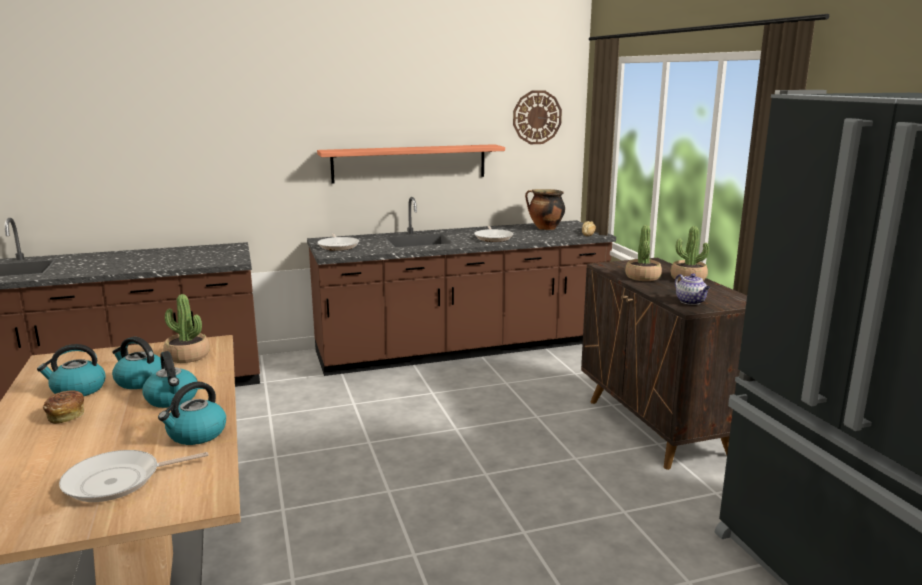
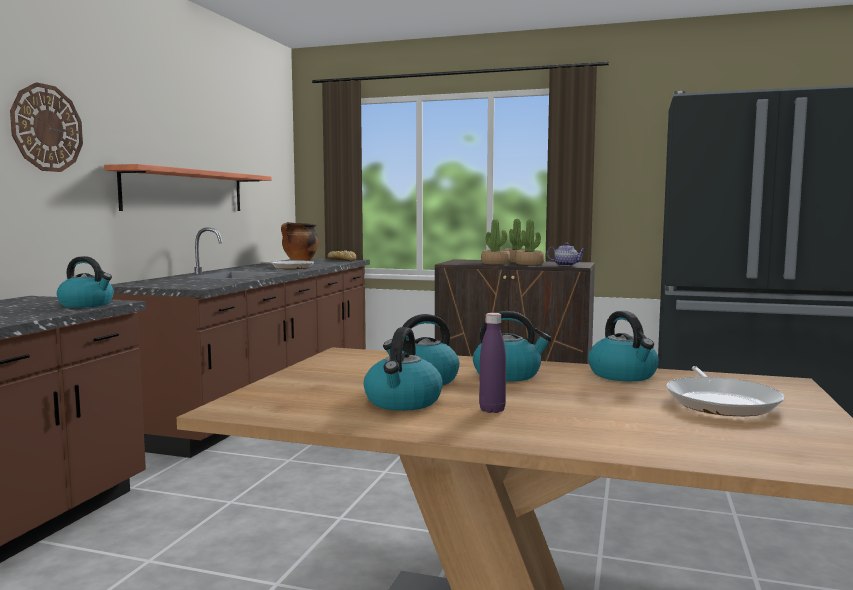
camera: 55 degrees left, 10 degrees down
(66, 415) = (492, 410): bread -> purple bottle
(187, 356) = (373, 362): potted plant -> potted plant (529, 264)
(220, 260) = (87, 304): none -> kettle
(338, 246) = (174, 284): frying pan -> none
(537, 117) = (269, 153): wall clock -> wall clock (47, 128)

